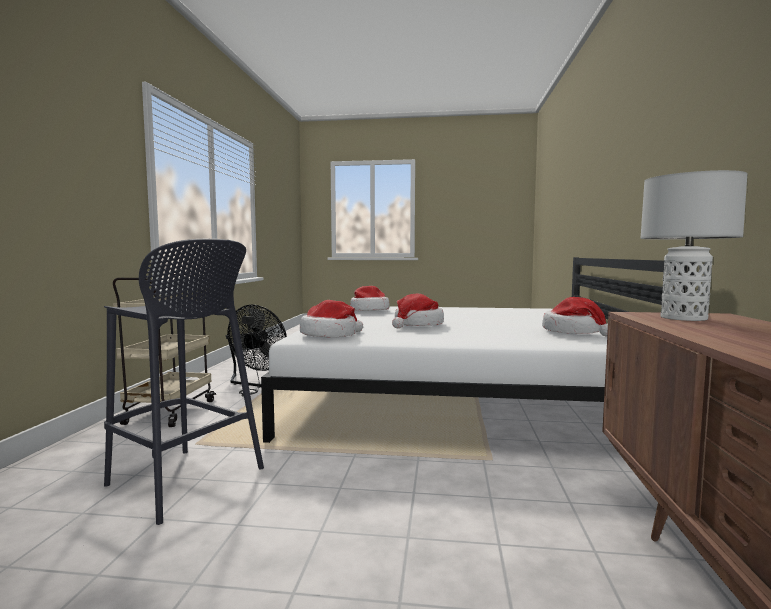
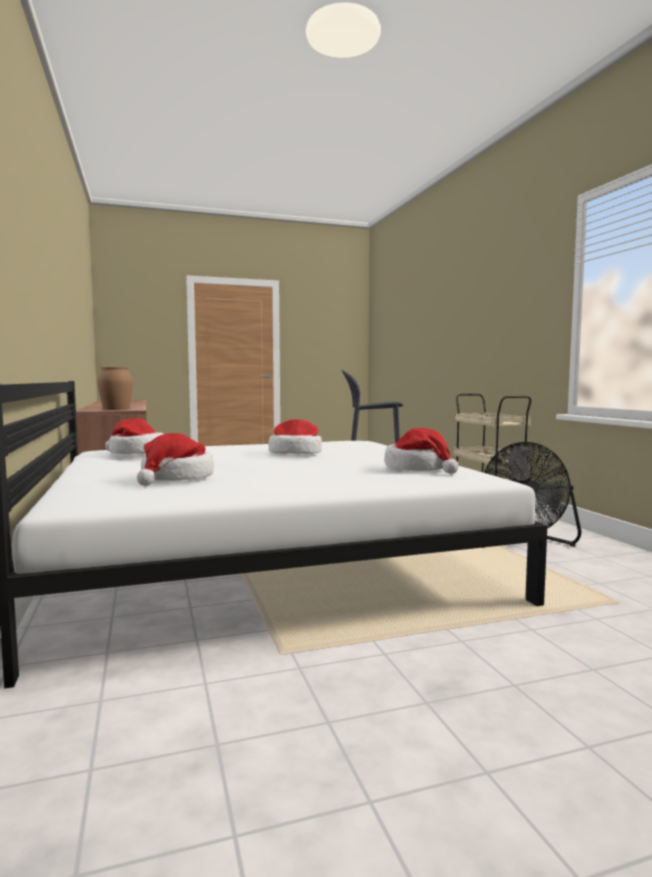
camera: 155 degrees right, 0 degrees up
(330, 335) = (345, 443): hat -> hat (176, 478)
(684, 318) = (115, 409): white table lamp -> brown vase

